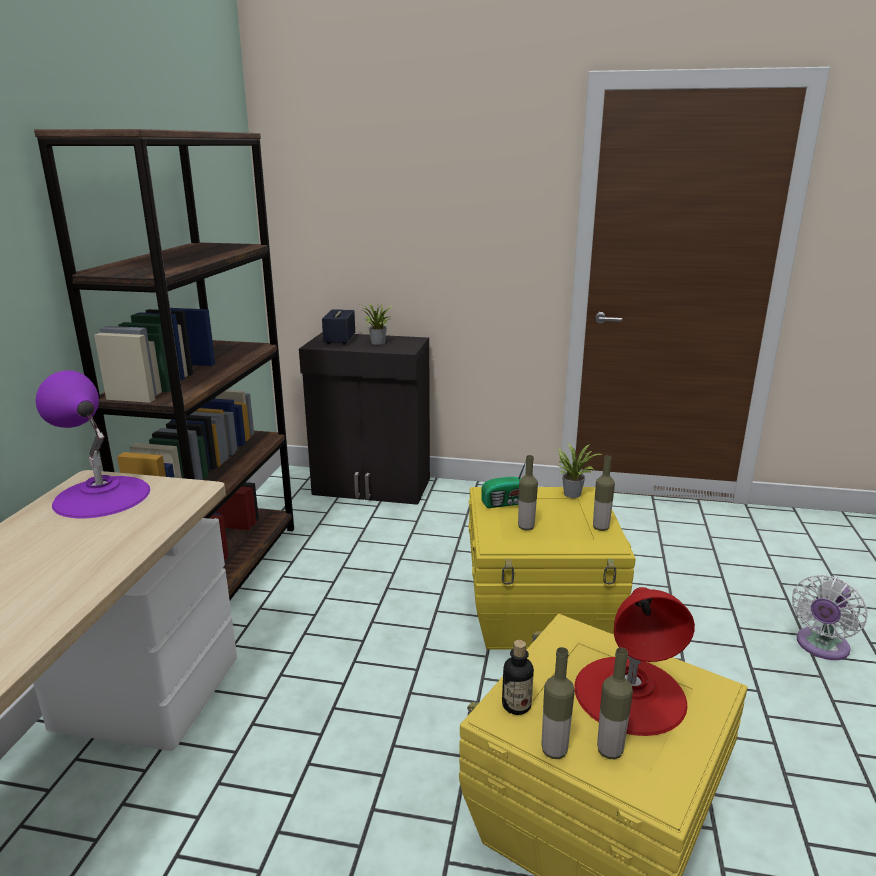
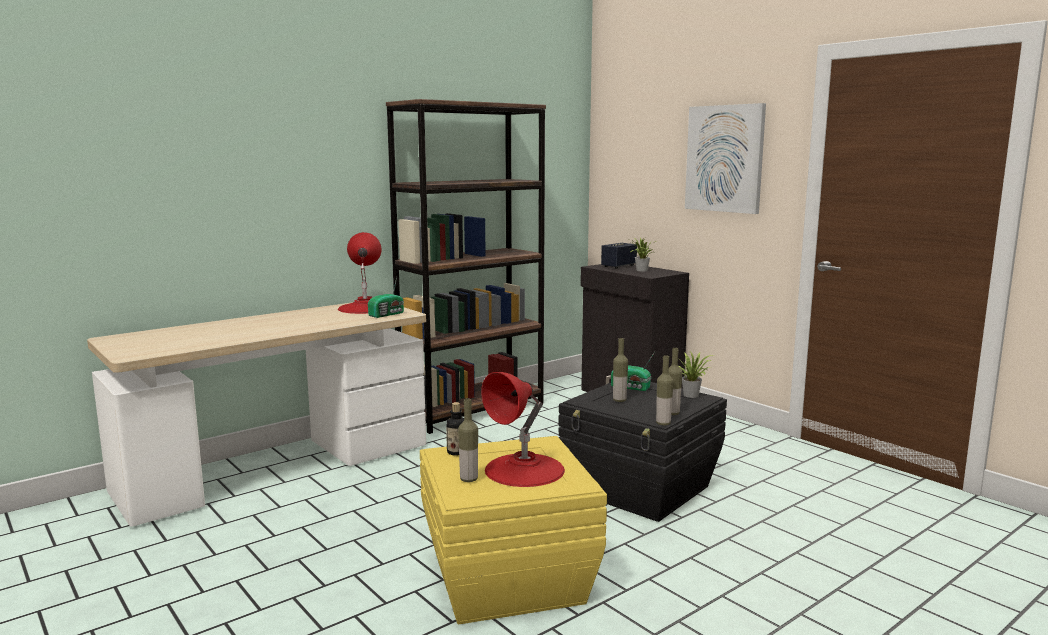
camera: 40 degrees right, 10 degrees down
(101, 496) = (365, 308): purple table lamp -> red table lamp
(167, 501) = (387, 314): none -> radio
(469, 202) = (725, 158): none -> picture
(540, 613) = (641, 490): yellow storage box -> black storage box
(554, 750) = (442, 469): bottle -> bottle (663, 423)
(820, 647) = (856, 589): white fan -> none

